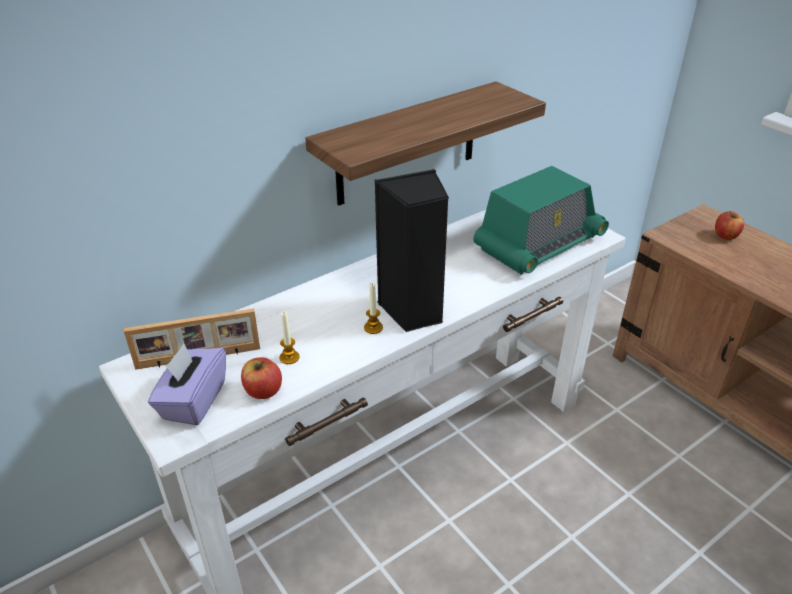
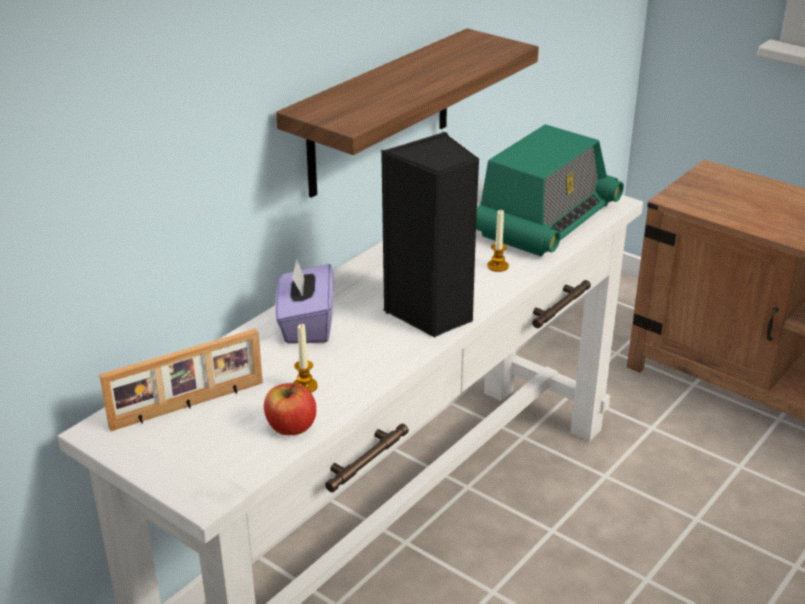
camera: 15 degrees left, 5 degrees down
(193, 401) = (208, 452): purple tissue box -> purple tissue box (306, 325)
(373, 328) = (392, 339): candle -> candle (497, 266)
(725, 236) = (742, 191): apple -> none

